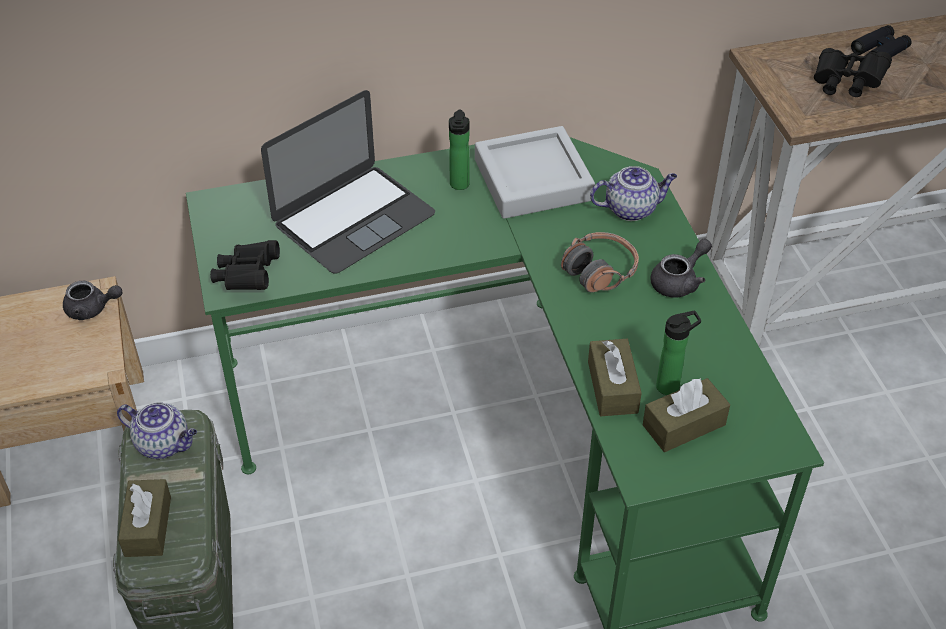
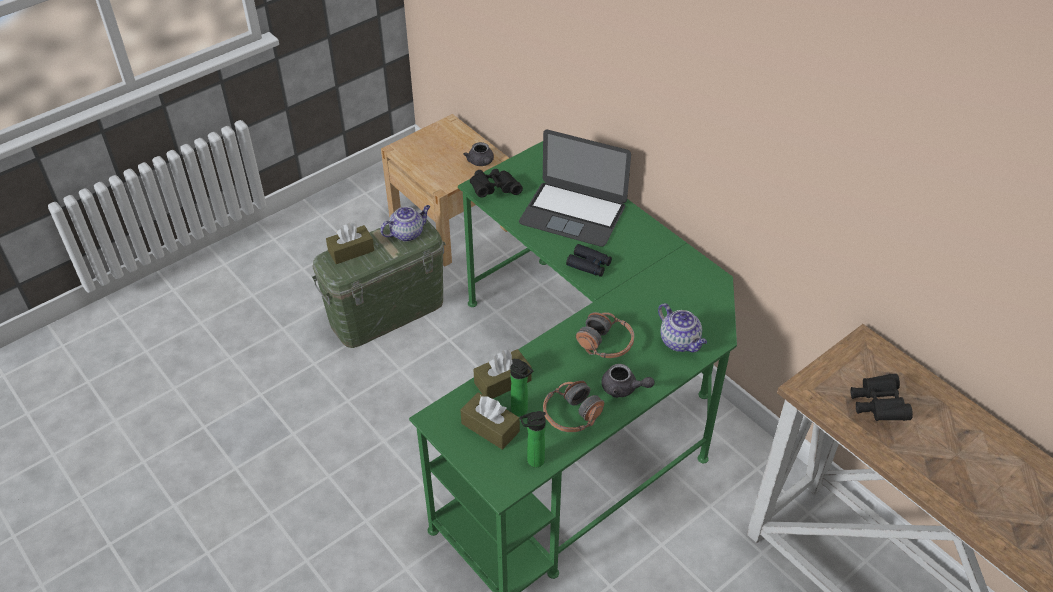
camera: 65 degrees right, 0 degrees up
(164, 444) = (407, 233): teapot -> teapot turned 120 degrees counterclockwise
(459, 186) = (638, 249): bottle -> bottle (533, 461)
(533, 180) = (671, 282): grey tray -> none
(698, 341) = (572, 415): none -> headphones
(880, 50) = (946, 419): black binoculars -> black binoculars (589, 264)

